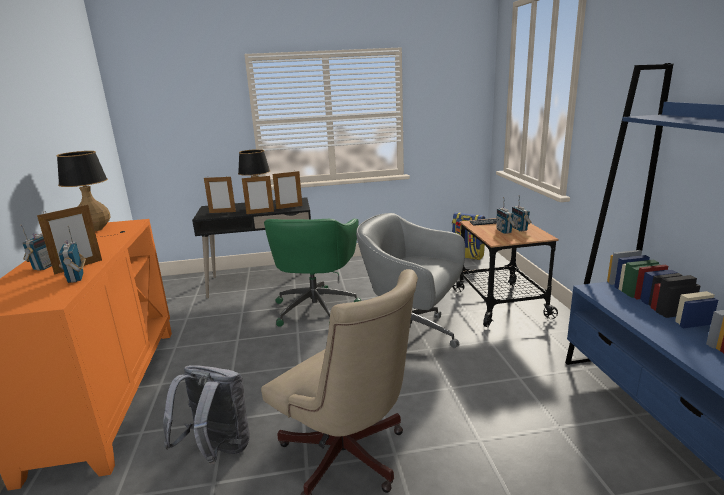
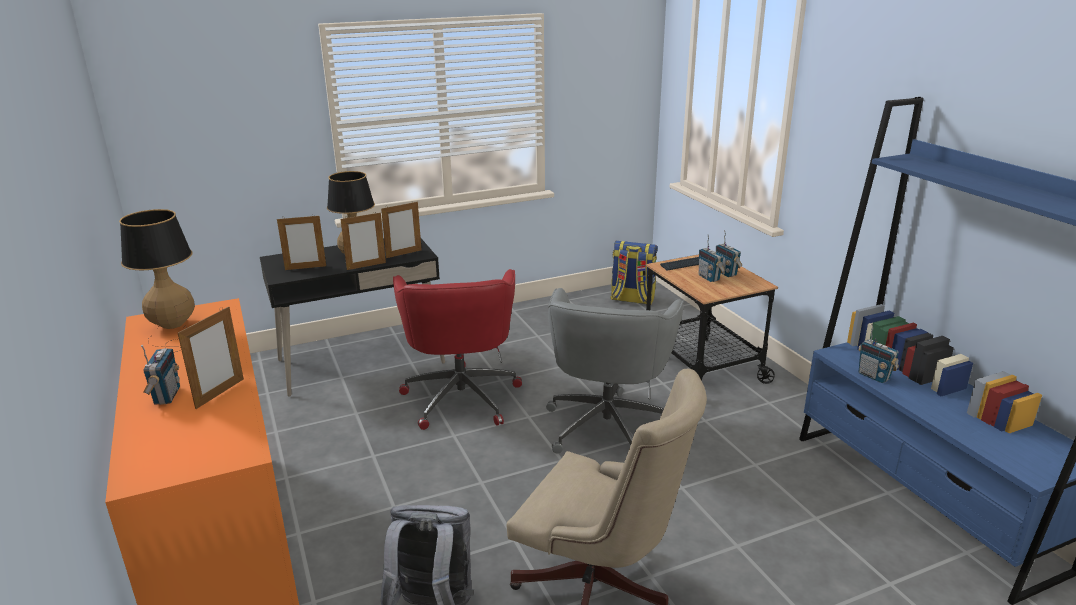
camera: 15 degrees left, 5 degrees up
(76, 278) = (237, 412): radio -> radio (874, 376)
(316, 307) = (461, 396): green office chair -> red office chair
(411, 336) = (607, 425): grey office chair -> grey office chair turned 90 degrees counterclockwise

